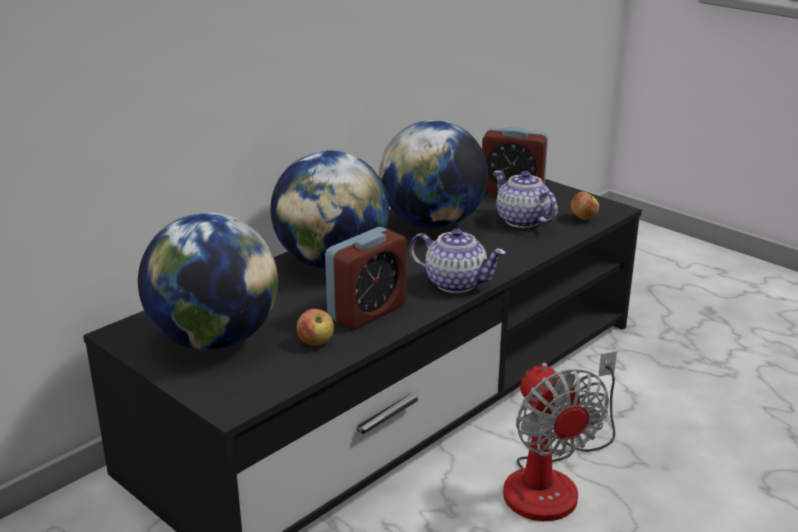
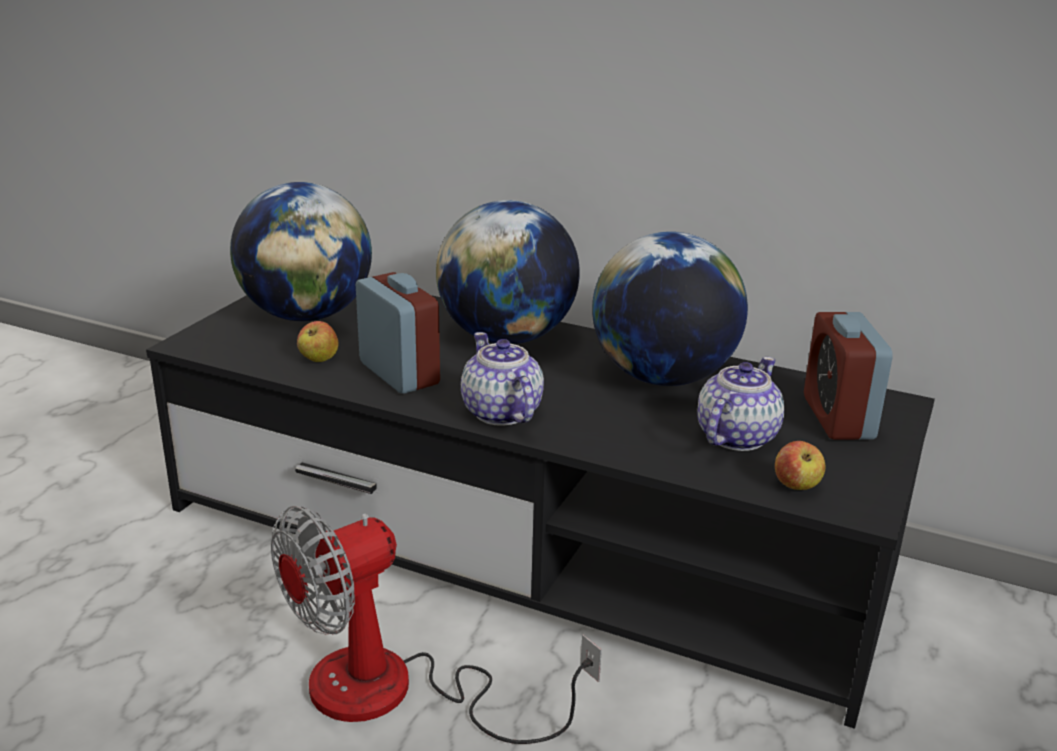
camera: 70 degrees right, 0 degrees up
(367, 311) = (399, 373): alarm clock -> alarm clock turned 150 degrees counterclockwise
(455, 283) = (501, 413): teapot -> teapot turned 150 degrees clockwise

